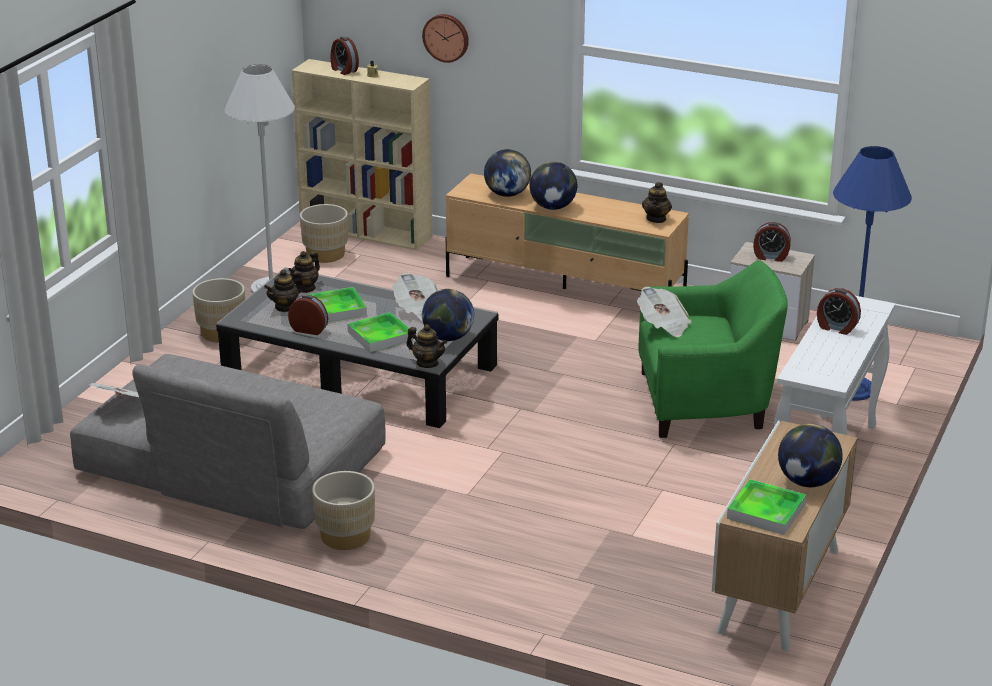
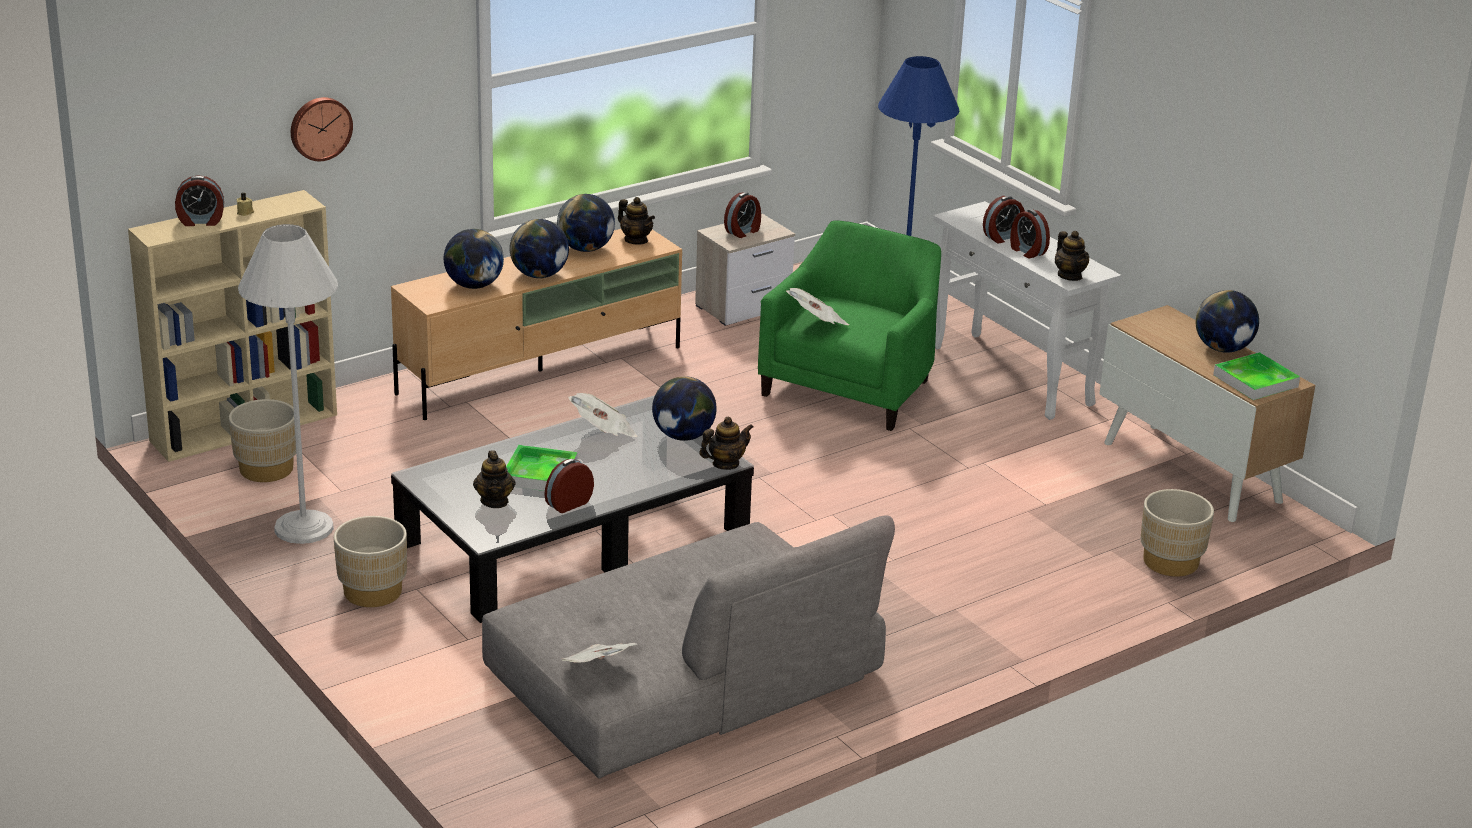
camera: 60 degrees left, 0 degrees up
(305, 288) = (463, 476): teapot -> teapot (1070, 276)
(345, 536) = (906, 651): beige planter -> beige planter (1170, 562)
(380, 336) = (634, 470): tray -> none
(616, 208) = (586, 249): none -> globe
(825, 343) = (1027, 251): none -> alarm clock

